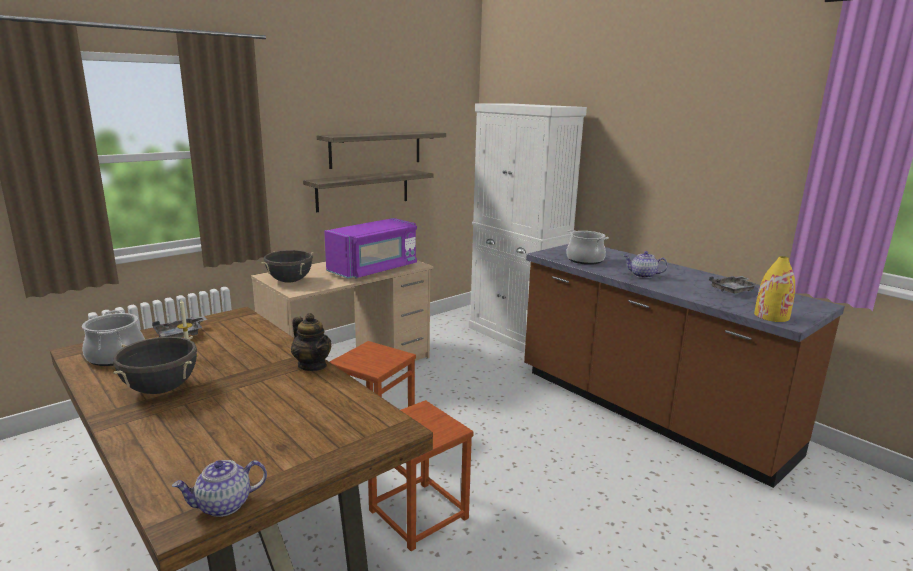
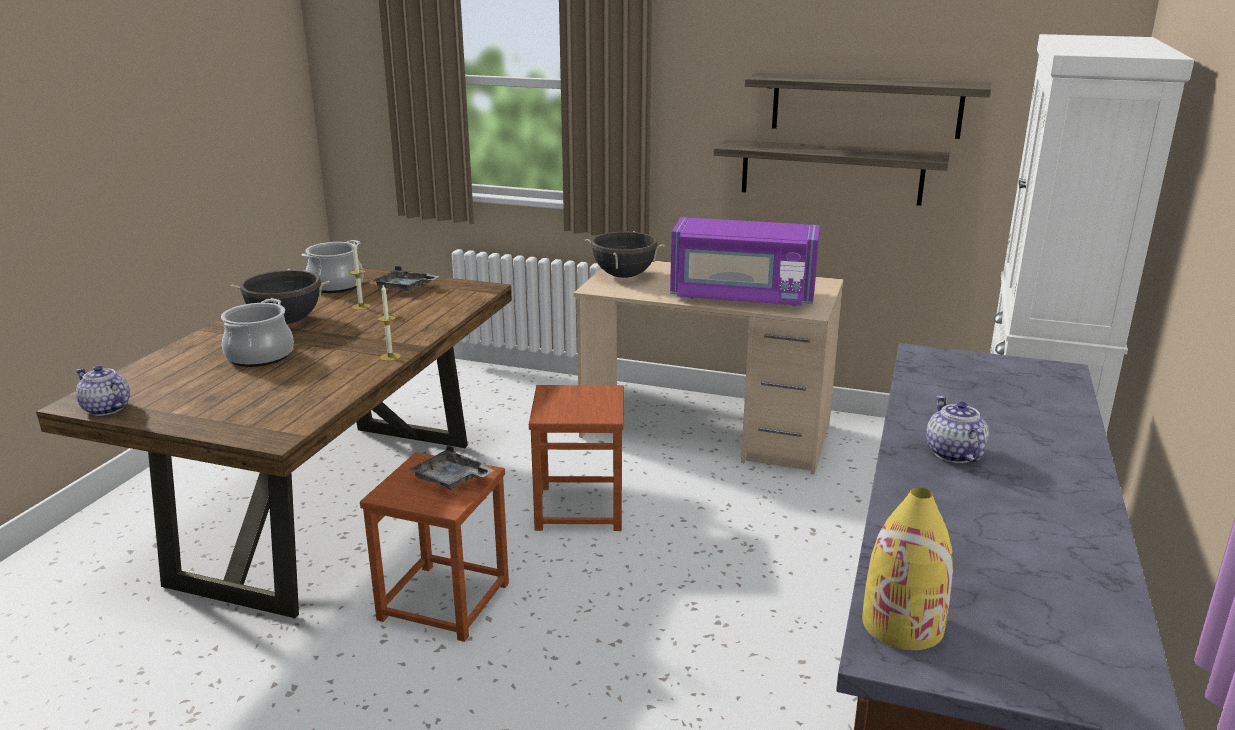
camera: 60 degrees right, 5 degrees up
(312, 365) = (390, 357): teapot -> candle
(585, 260) = (952, 390): cooking pot -> cooking pot (259, 356)
(733, 290) = (1030, 563): grey tray -> grey tray (451, 479)

